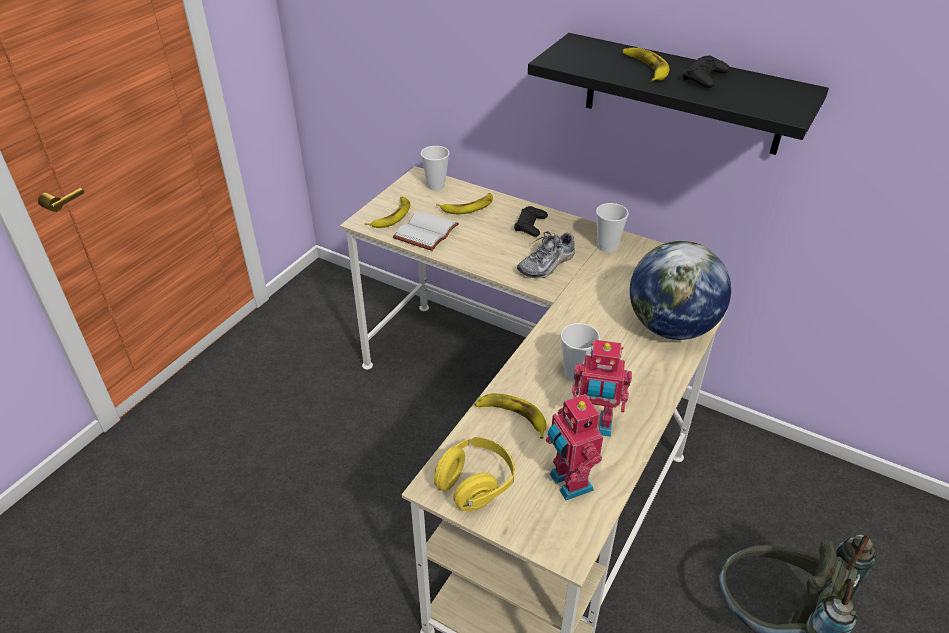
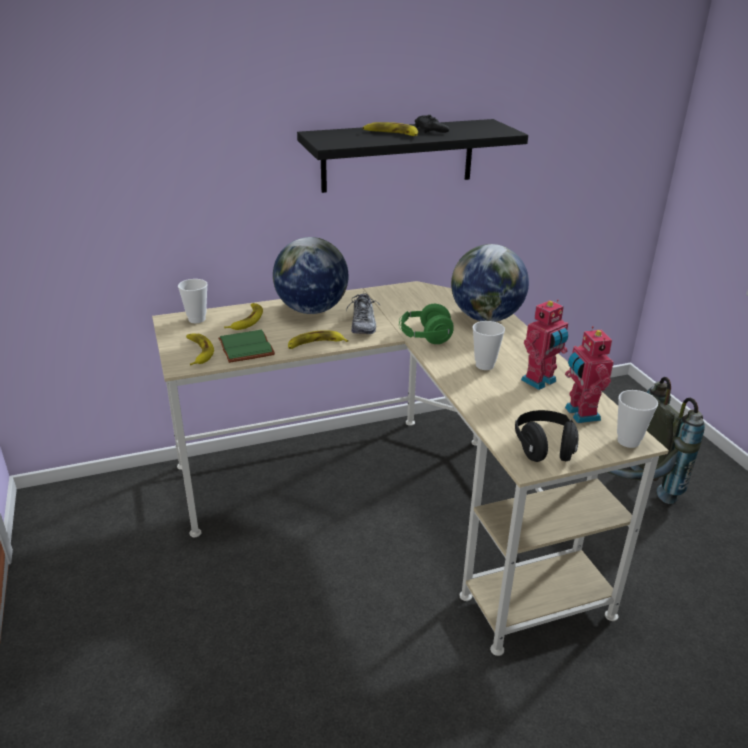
camera: 50 degrees left, 10 degrees down
(427, 233) = (248, 348): white book -> green book
(475, 484) = (544, 448): yellow headphones -> black headphones
(512, 416) = (496, 406): banana -> banana (315, 344)
(530, 225) = (311, 310): black game controller -> globe
(568, 483) = (580, 414): toy robot -> toy robot turned 60 degrees clockwise
(575, 310) = (424, 337): none -> green headphones
(607, 247) = (379, 298): cup -> cup (628, 441)

